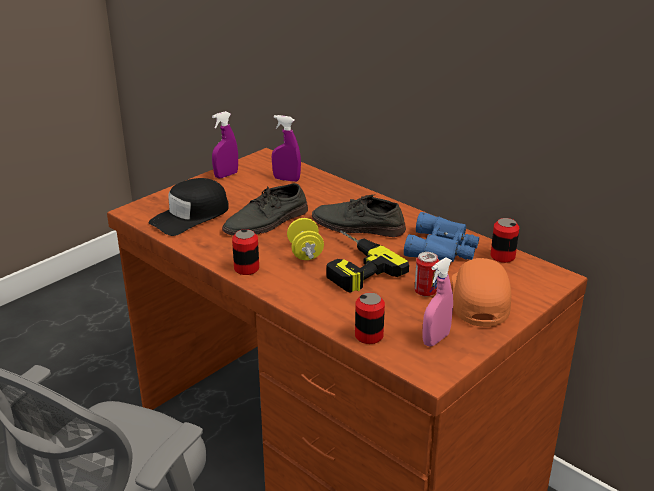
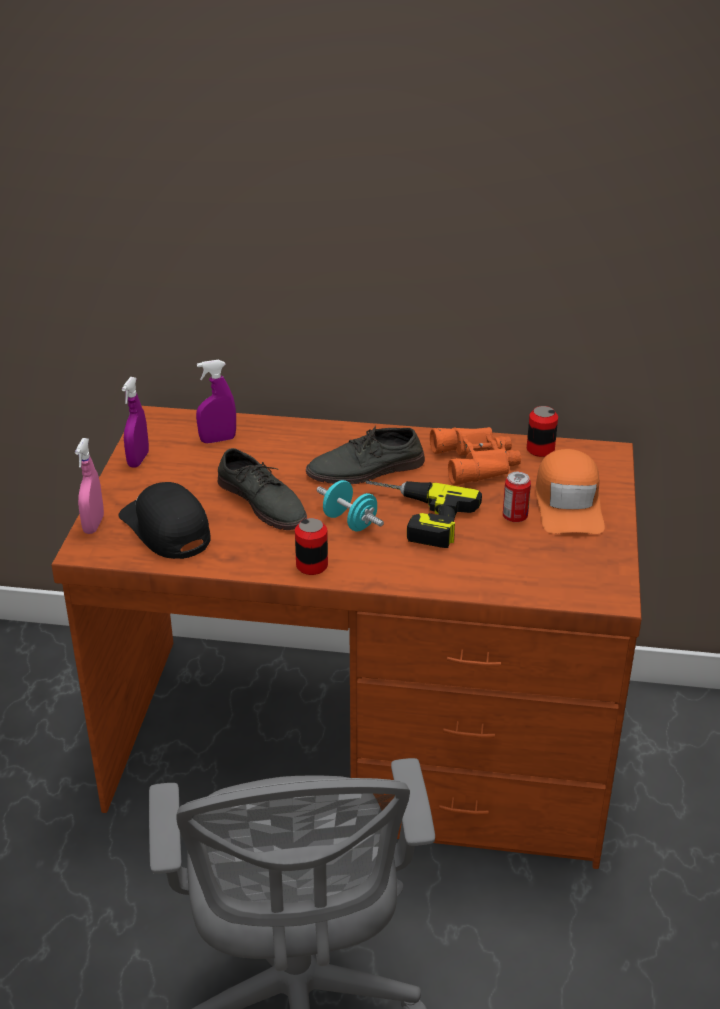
camera: 35 degrees left, 5 degrees up
(191, 216) = (166, 528): black cap -> black cap turned 135 degrees clockwise
(267, 222) = (263, 501): grey shoe -> grey shoe turned 60 degrees counterclockwise
(305, 252) = (350, 522): yellow dumbbell -> turquoise dumbbell
(369, 336) = (517, 585): can -> none
(436, 339) = (578, 561): pink spray bottle -> pink spray bottle (93, 525)
(443, 248) = (477, 462): blue binoculars -> orange binoculars
(479, 298) = (569, 503): orange cap -> orange cap turned 150 degrees counterclockwise

